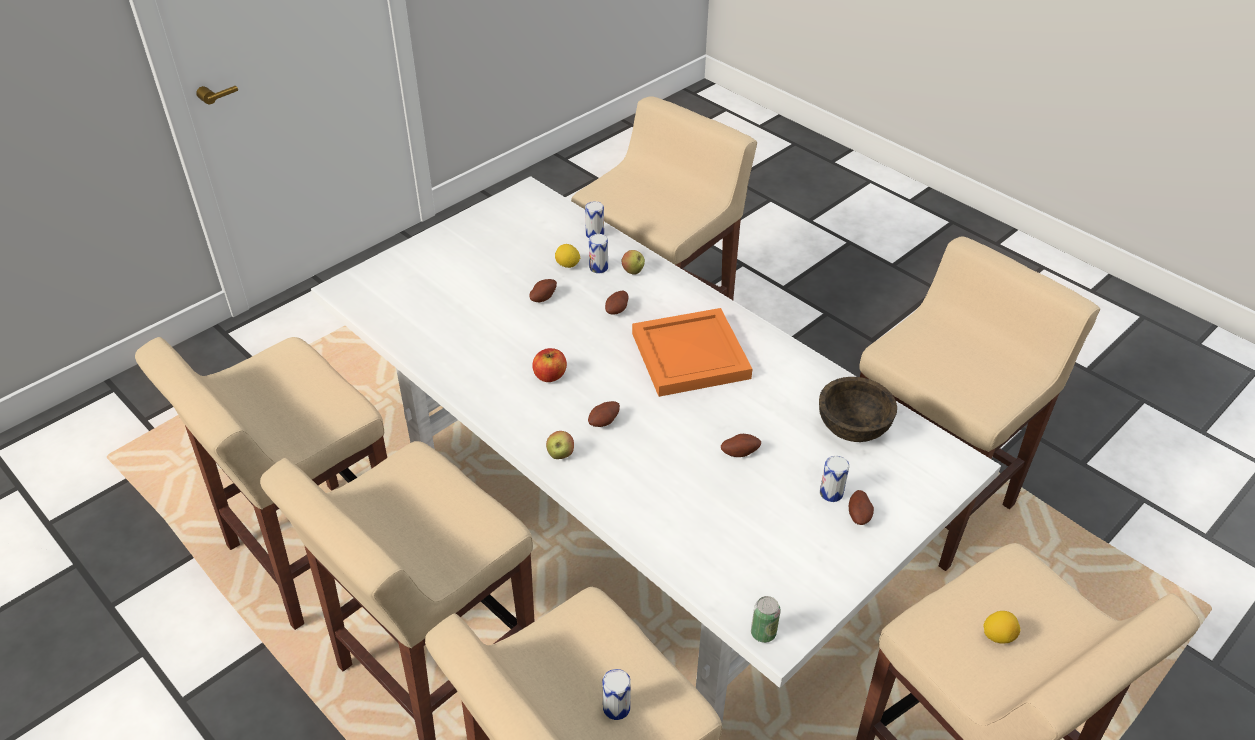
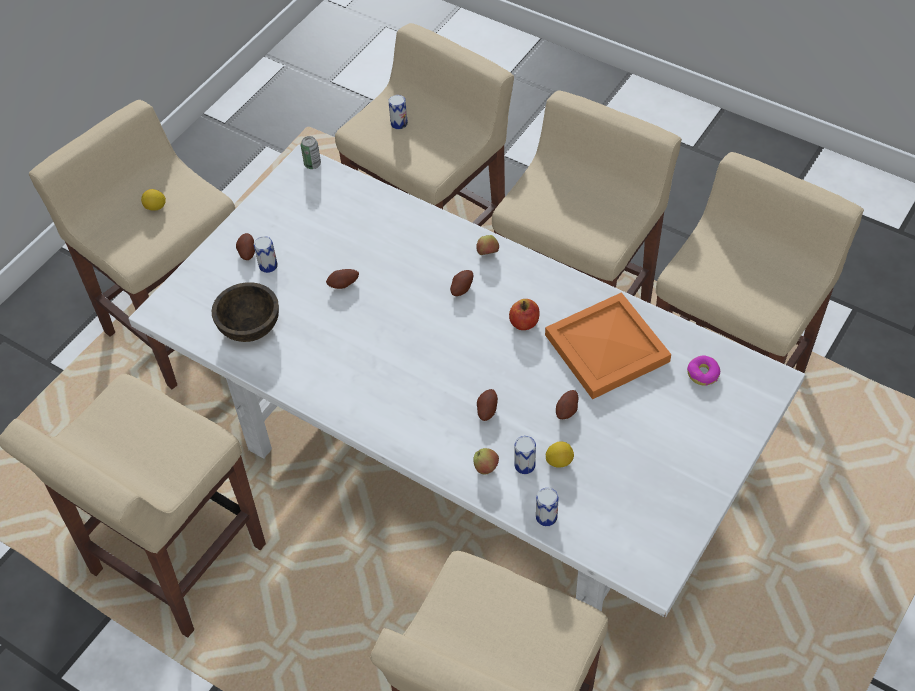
camera: 170 degrees right, 10 degrees up
(402, 303) = (703, 374): none -> donut
(688, 355) = (404, 371): orange tray -> orange tray (609, 348)

